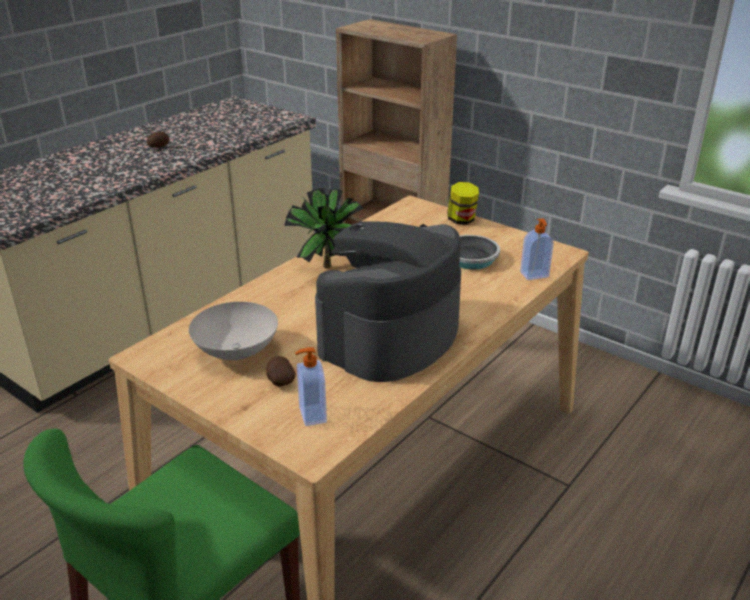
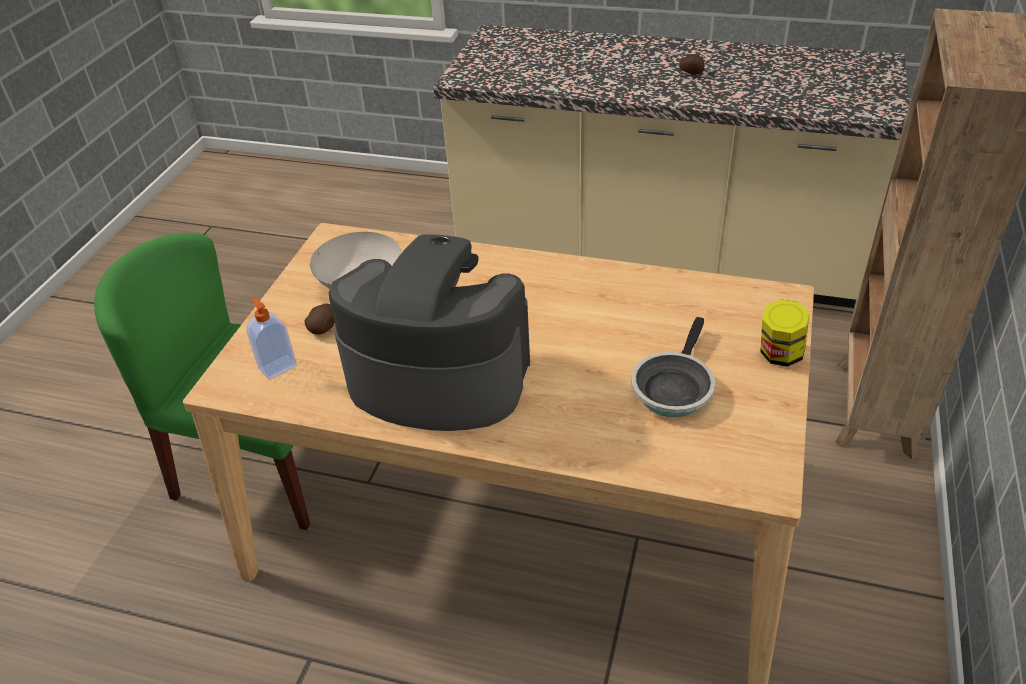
camera: 70 degrees right, 10 degrees up
(329, 269) = (556, 287): potted plant -> none
(534, 275) = (671, 469): soap dispenser -> none

